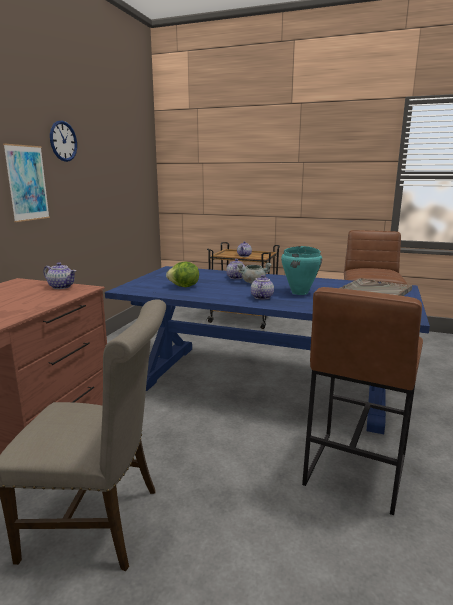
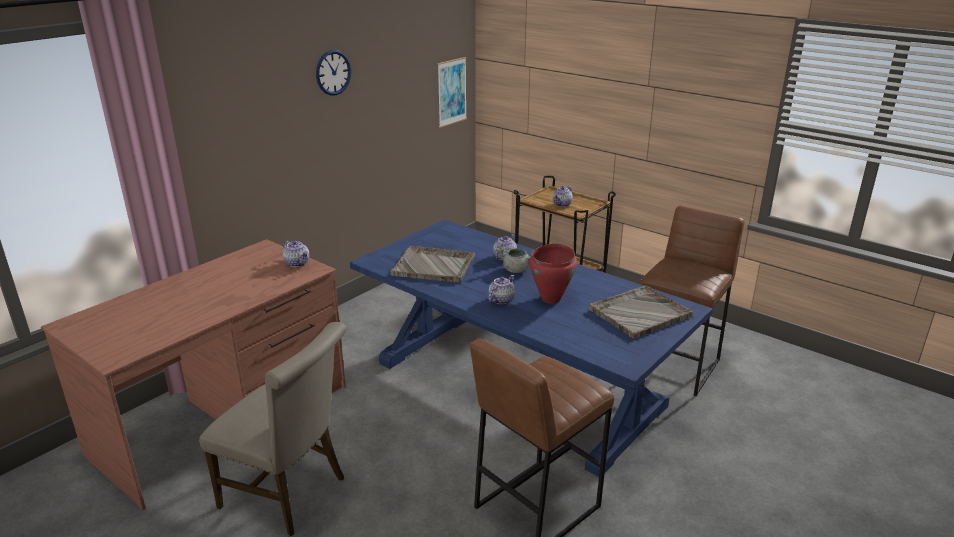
camera: 20 degrees right, 10 degrees up
(27, 183) = (287, 131): picture -> picture (452, 92)
(184, 287) = (434, 266): lettuce -> grey tray
(300, 292) = (551, 299): turquoise cooking pot -> red cooking pot

